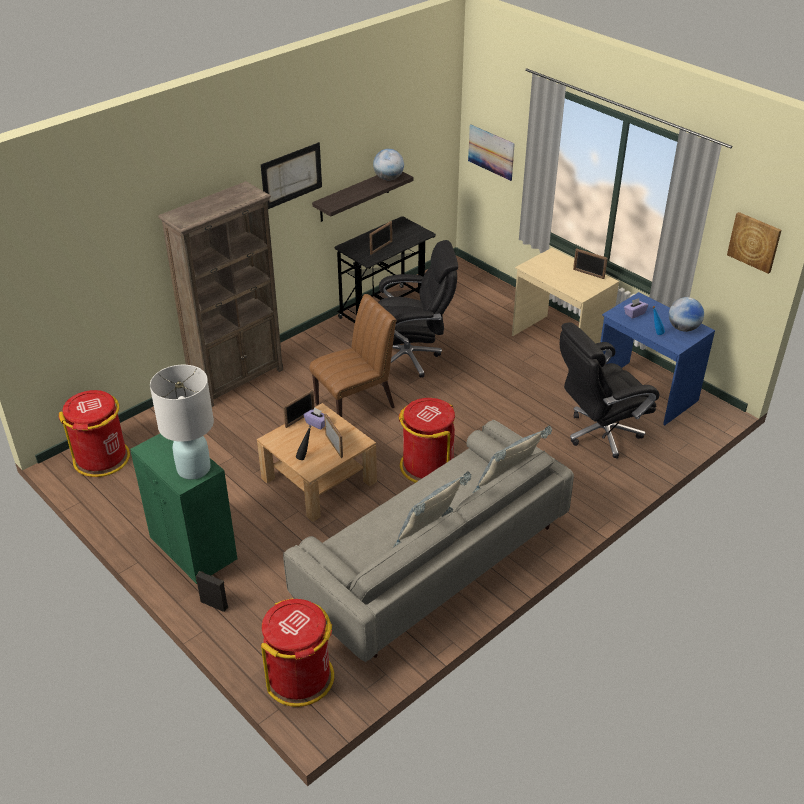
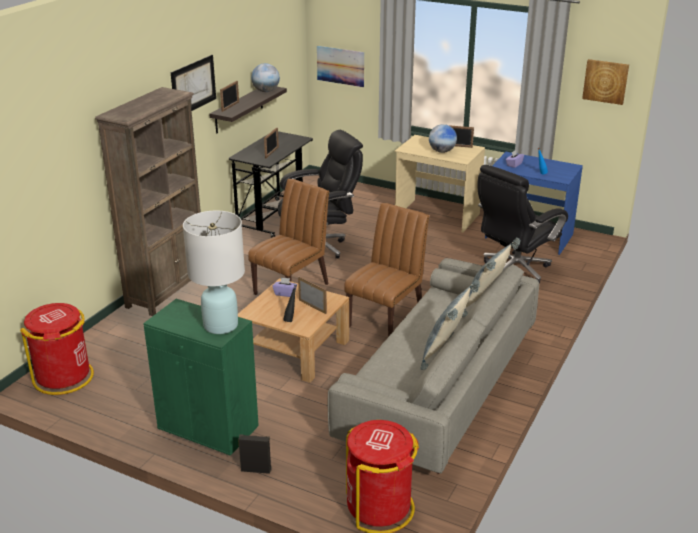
camera: 20 degrees left, 10 degrees down
(300, 419) = (267, 293): picture frame -> picture frame (230, 106)
(427, 466) = (385, 320): red trash can -> brown chair
(683, 328) = (558, 167): globe -> globe (442, 151)

